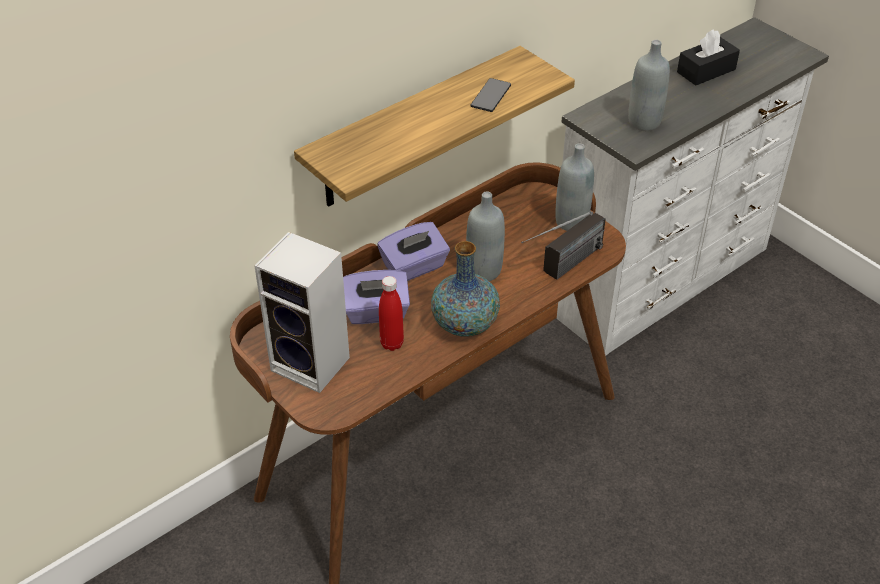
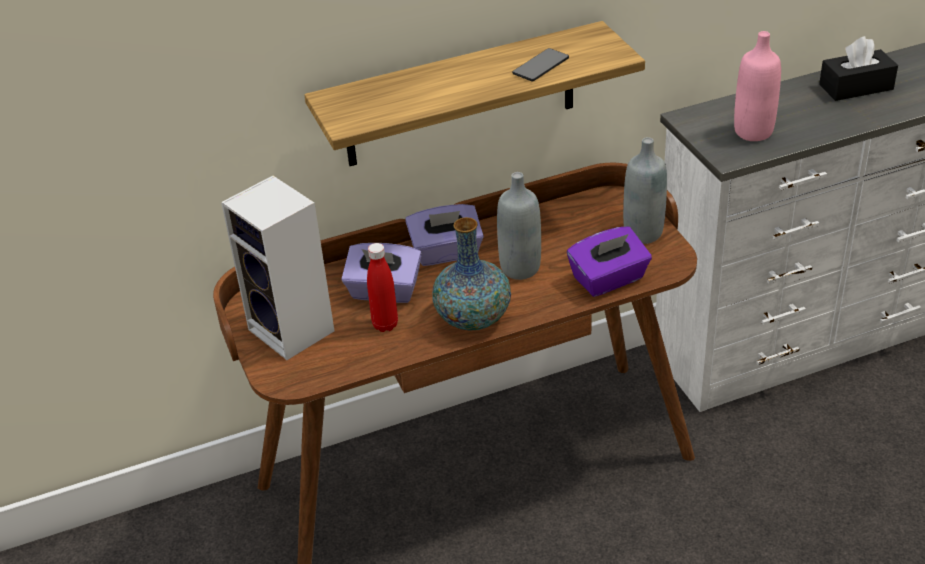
camera: 20 degrees right, 5 degrees down
(562, 269) = (609, 279): radio -> purple tissue box
(644, 122) = (753, 132): grey bottle -> pink bottle

